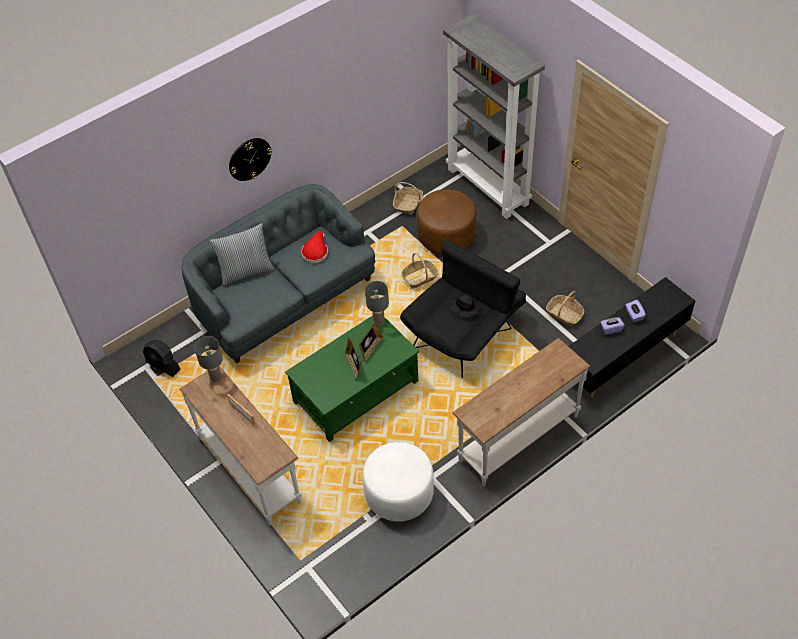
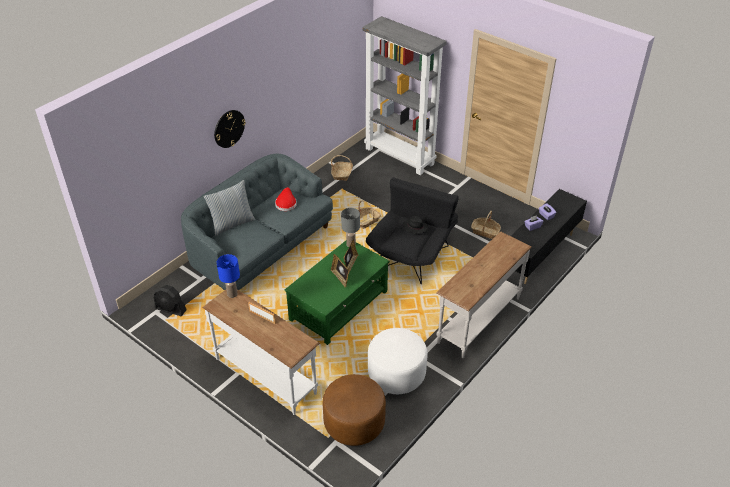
camera: 15 degrees left, 10 degrees down
(215, 377) = (232, 294): grey table lamp -> blue table lamp
(446, 236) = (378, 191): brown ottoman -> brown ottoman (354, 423)

